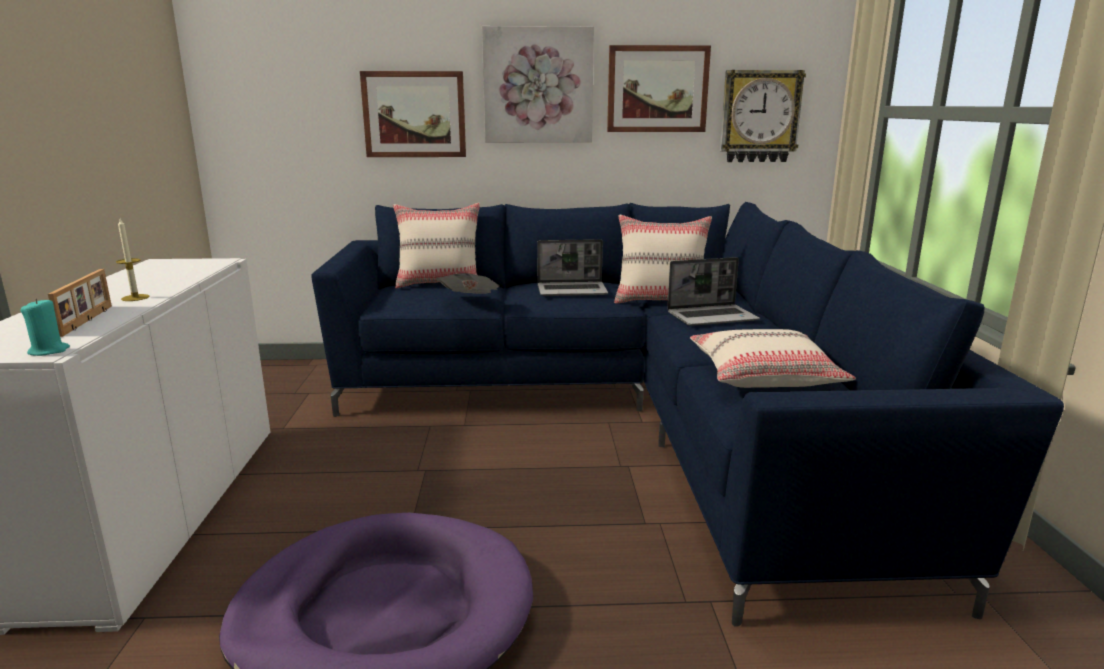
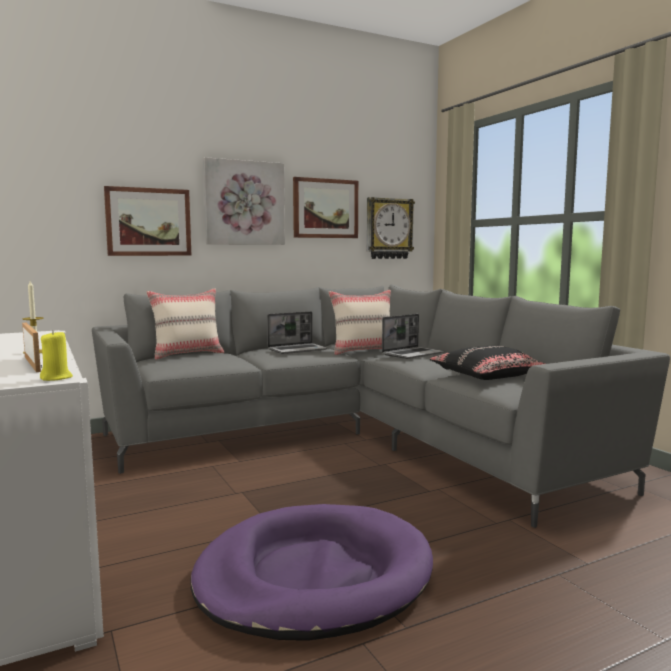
camera: 25 degrees left, 10 degrees down
(49, 351) = (56, 378): turquoise candle -> yellow candle
(470, 301) = (232, 361): newspaper -> none
(631, 417) = (356, 438): blue sofa -> grey sofa
(764, 375) = (486, 375): beige pillow -> black pillow

